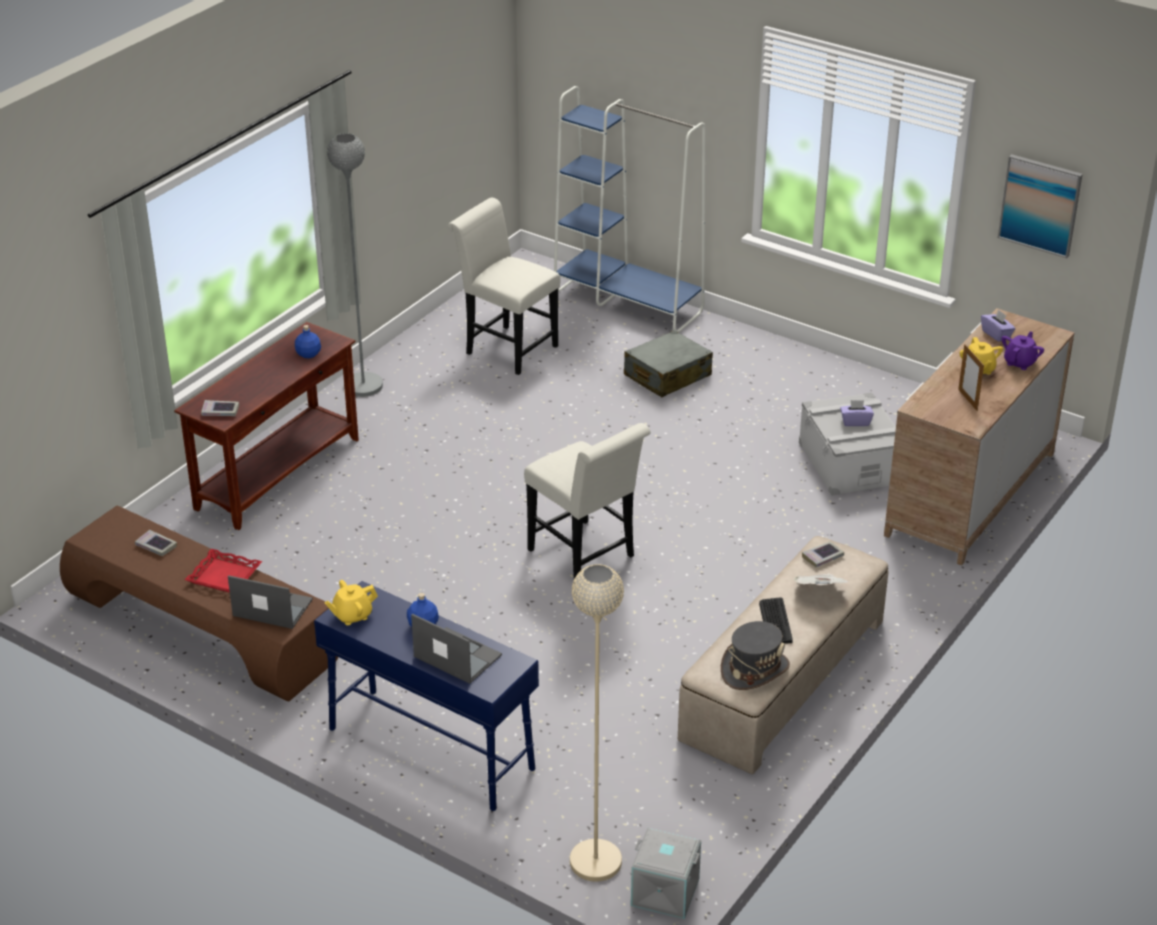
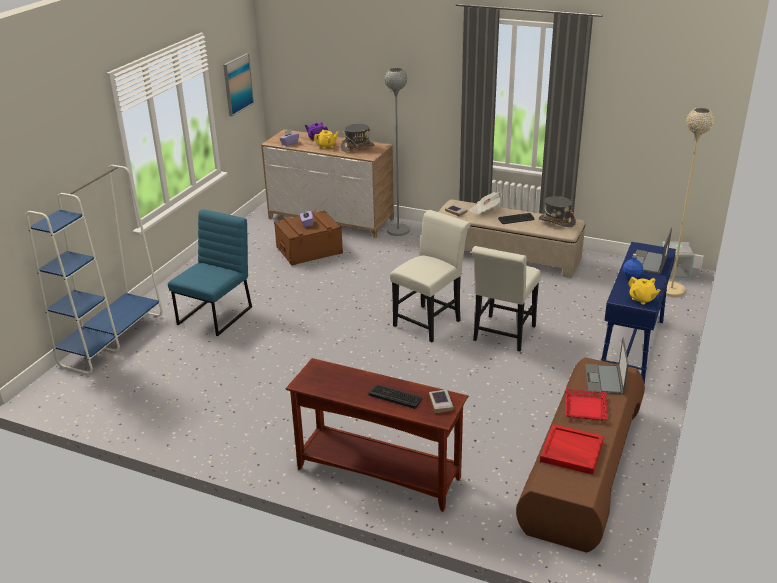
camera: 100 degrees left, 5 degrees down
(156, 546) = (571, 451): book -> red tray
(250, 384) = (395, 396): none -> keyboard
(308, 354) = (339, 376): blue bottle -> none
(363, 385) = (237, 452): grey floor lamp -> grey floor lamp (398, 231)
(506, 348) = (177, 387): white chair -> white chair (502, 336)
(667, 376) = (217, 314): grey suitcase -> blue chair
(850, 463) = (309, 250): grey storage box -> brown storage box
(967, 400) = (357, 147): picture frame -> grey hat

